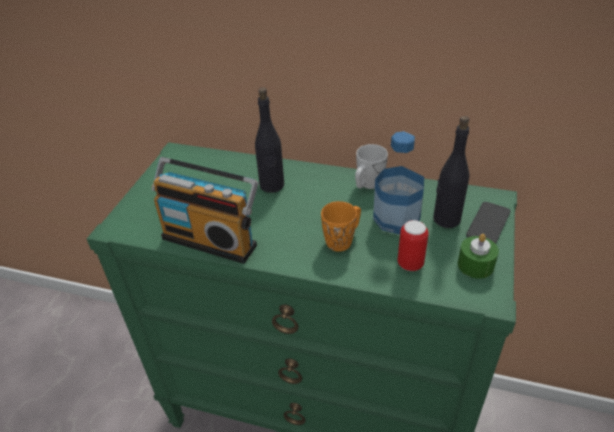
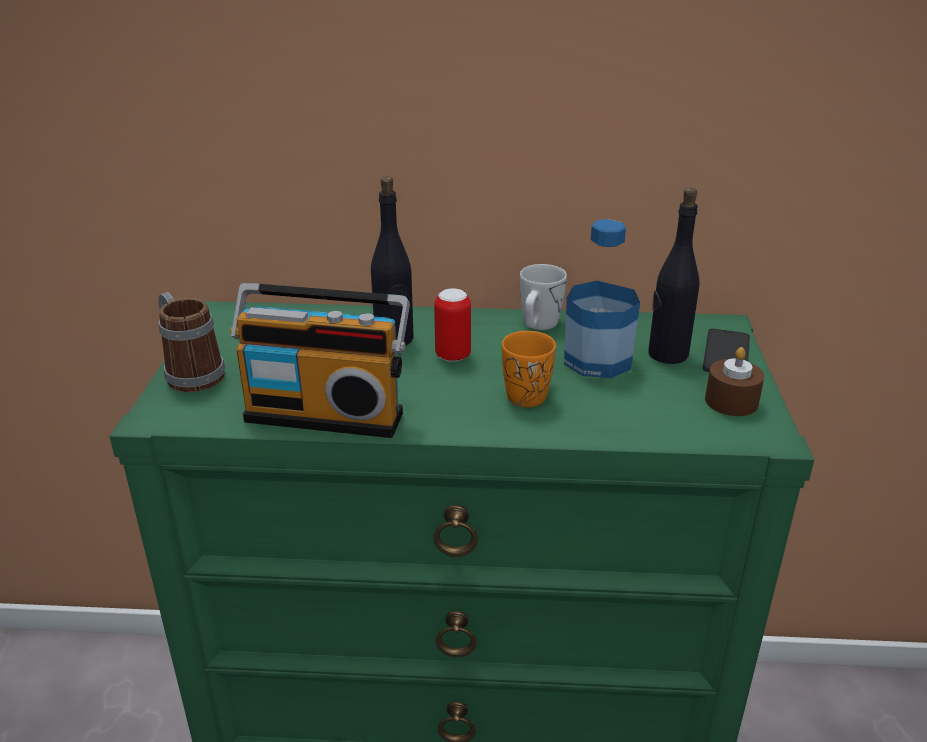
camera: 15 degrees left, 10 degrees down
(144, 197) = (190, 373): none -> mug
(410, 264) = (641, 410): can -> can (453, 356)
(475, 265) = (731, 401): green candle -> brown candle

